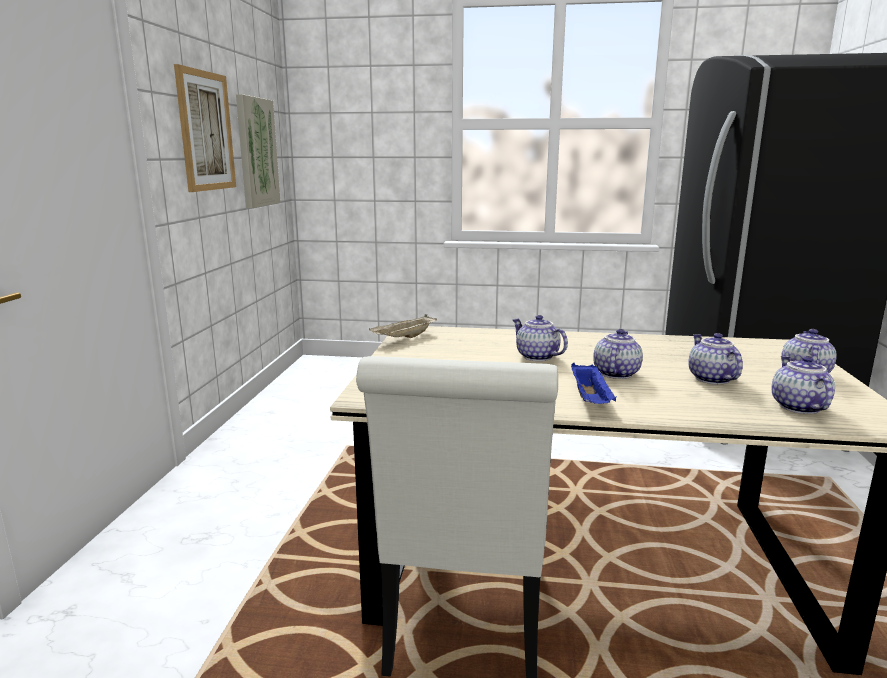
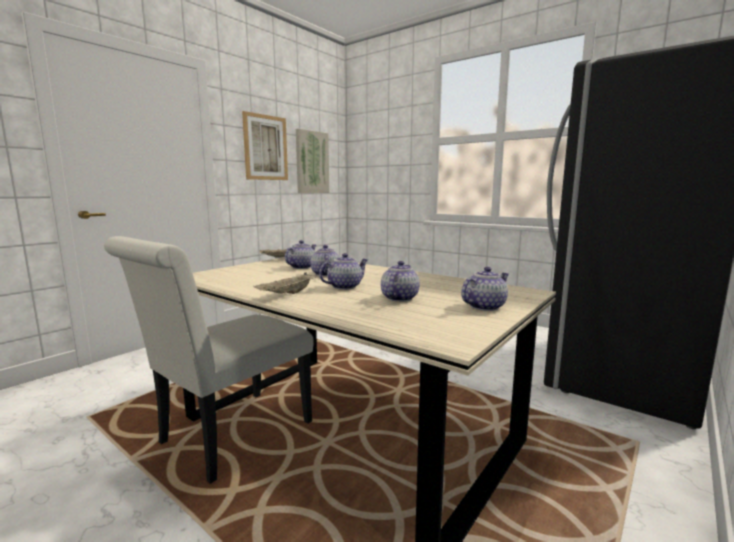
camera: 30 degrees right, 5 degrees down
(590, 400) = (287, 294): blue tray -> beige tray
(797, 407) = (410, 320): teapot -> teapot (301, 267)

